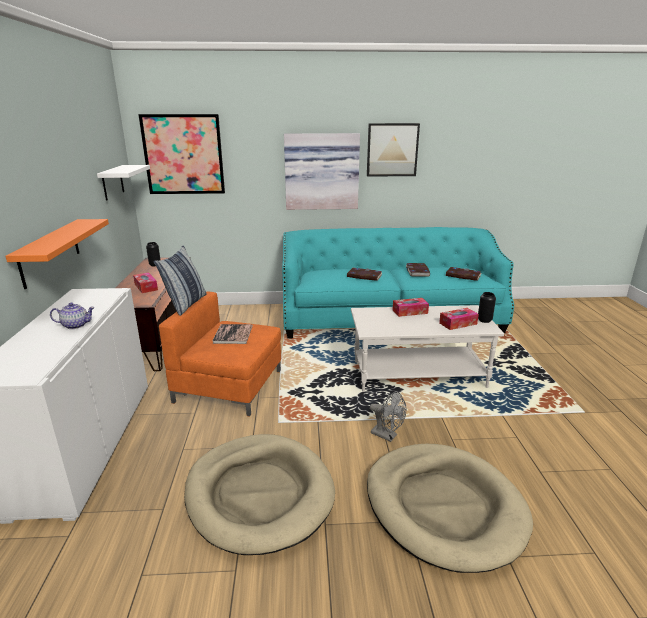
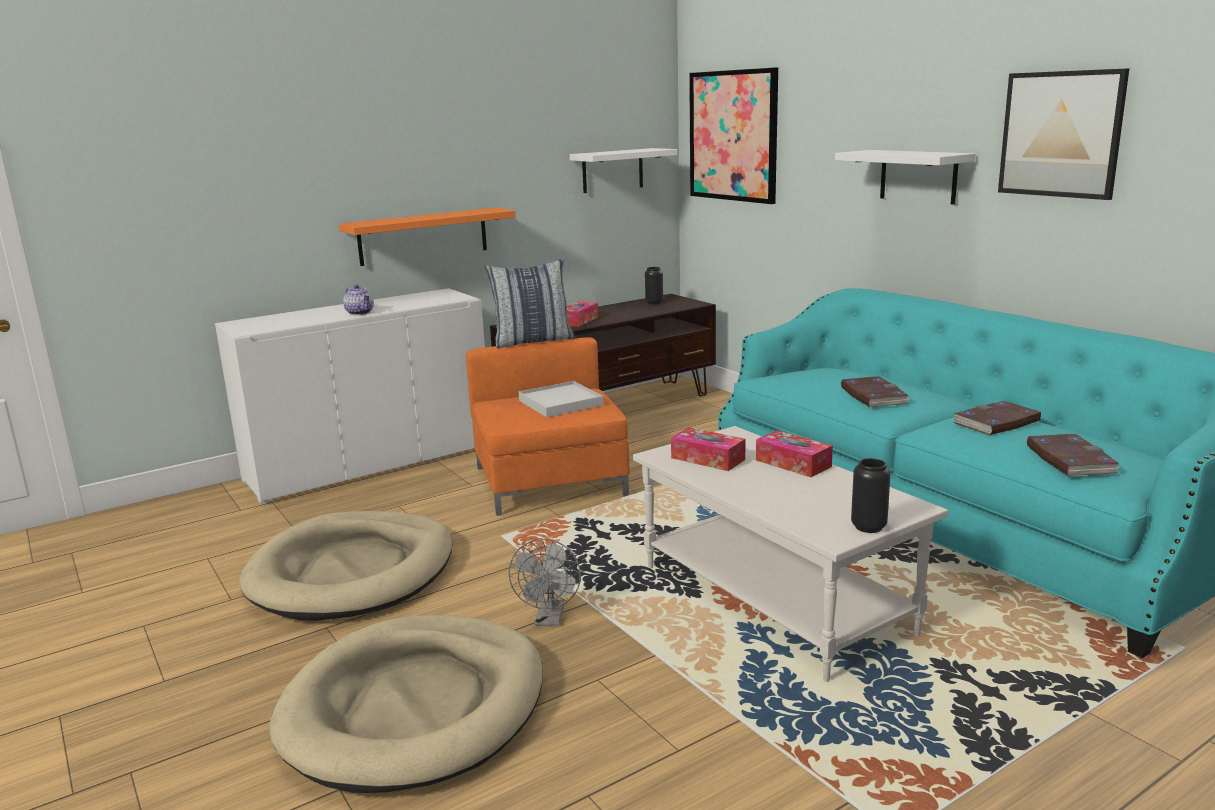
camera: 60 degrees right, 5 degrees down
(233, 334) = (560, 403): book -> white tray
(321, 171) = (918, 176): picture -> white shelf
(458, 323) = (807, 508): tissue box -> tissue box (708, 459)

